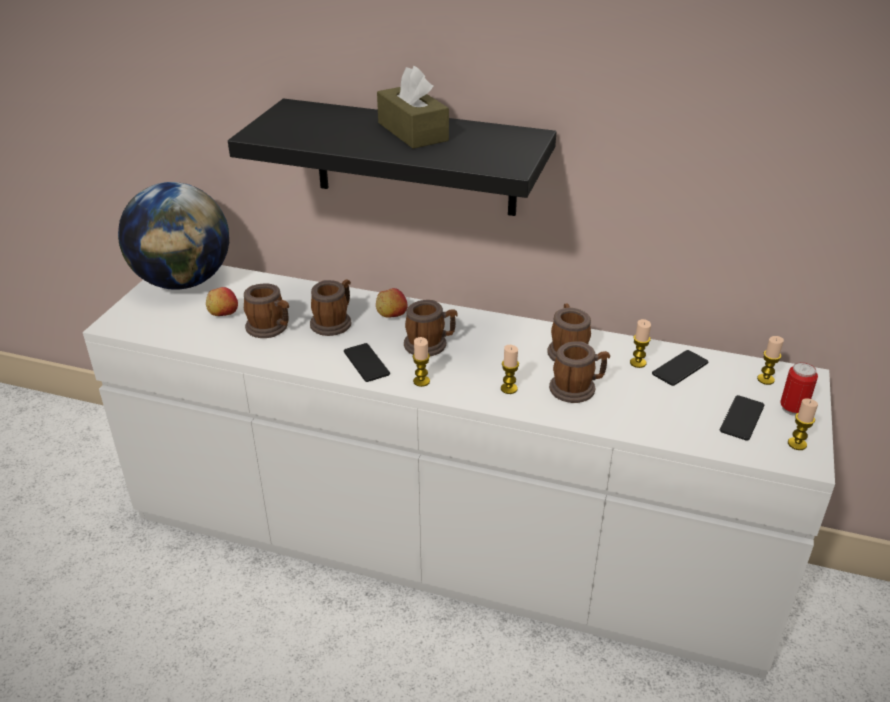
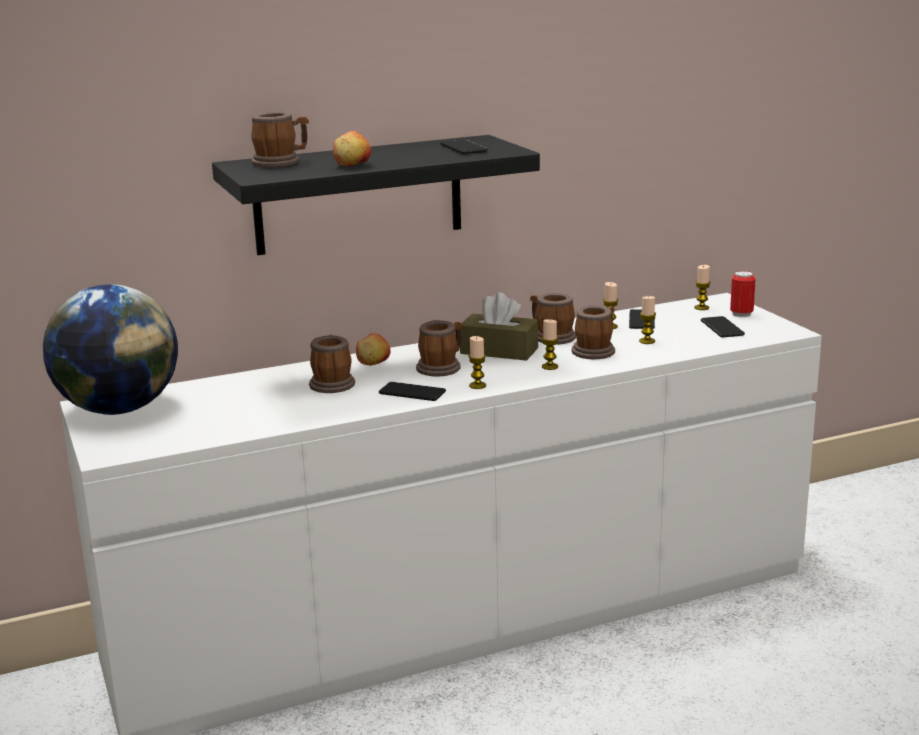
camera: 40 degrees left, 15 degrees down
(223, 313) = (211, 412): apple -> apple (352, 166)
(271, 328) = (281, 404): mug -> mug (281, 162)
(412, 132) = (387, 153): brown tissue box -> brown tissue box (499, 351)
(483, 147) = (463, 148): none -> phone
(797, 444) = (772, 327): candle -> candle (647, 341)

